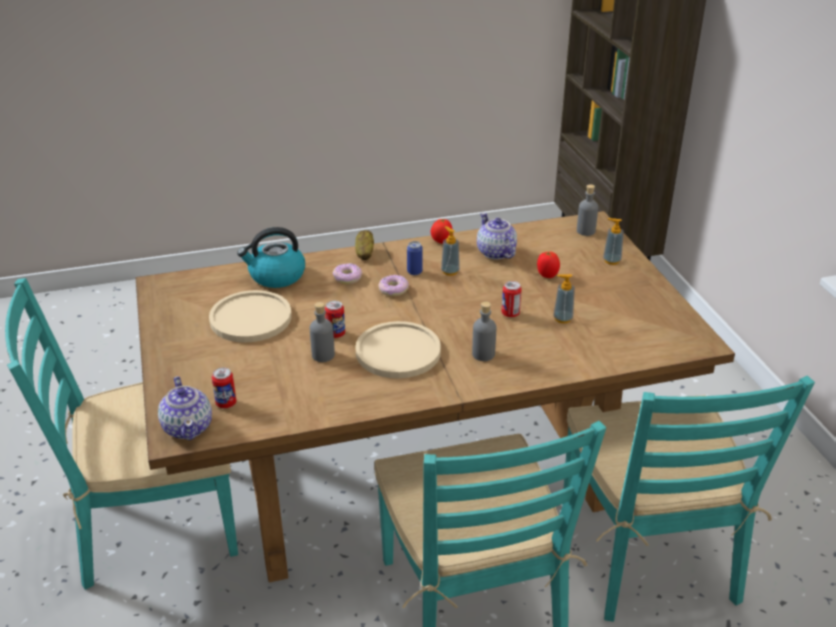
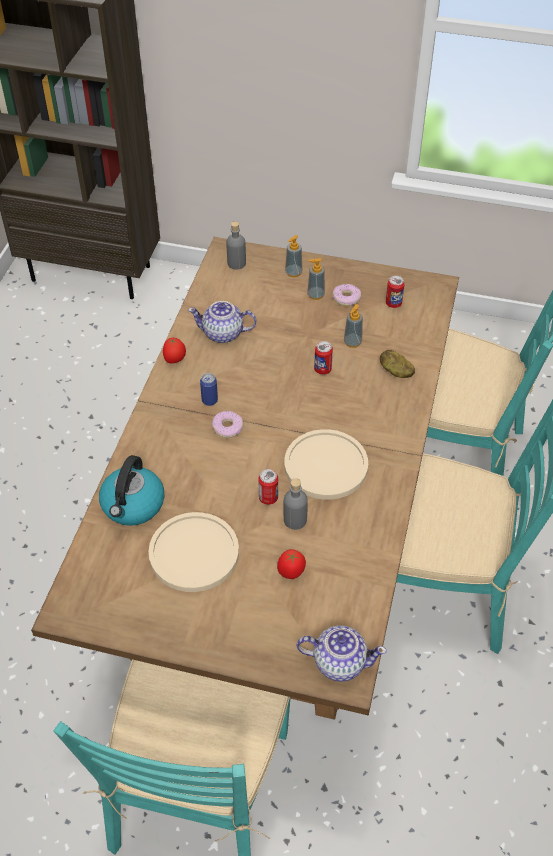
camera: 60 degrees left, 15 degrees up
(226, 403) = (321, 620): can -> can (393, 303)
(347, 278) = (181, 452): donut -> donut (346, 298)
(364, 253) = (147, 422): potato -> potato (395, 372)
(450, 271) = (228, 377): soap dispenser -> soap dispenser (315, 295)
(483, 354) = (367, 413): grey bottle -> none
(547, 275) = (284, 320): tomato -> tomato (291, 572)

